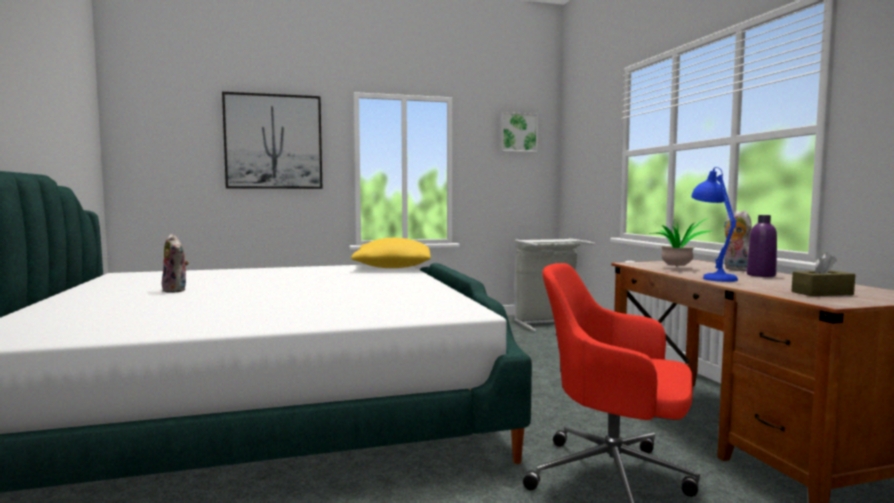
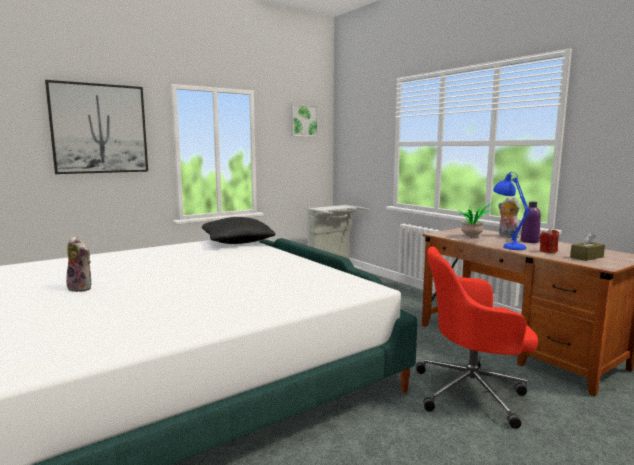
camera: 20 degrees left, 5 degrees up
(393, 267) = (237, 242): yellow pillow -> black pillow
(767, 285) = (548, 251): none -> red candle

